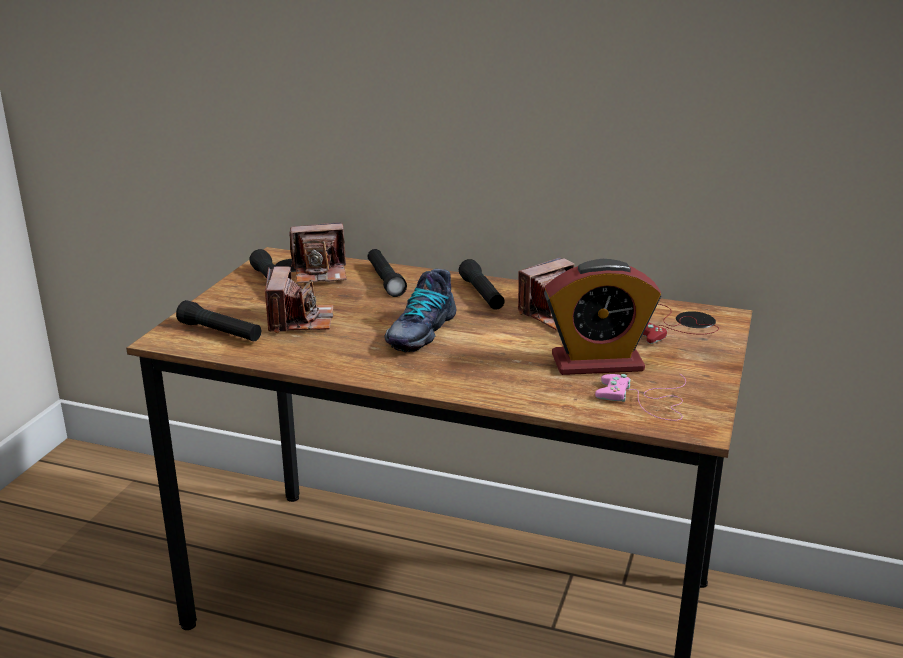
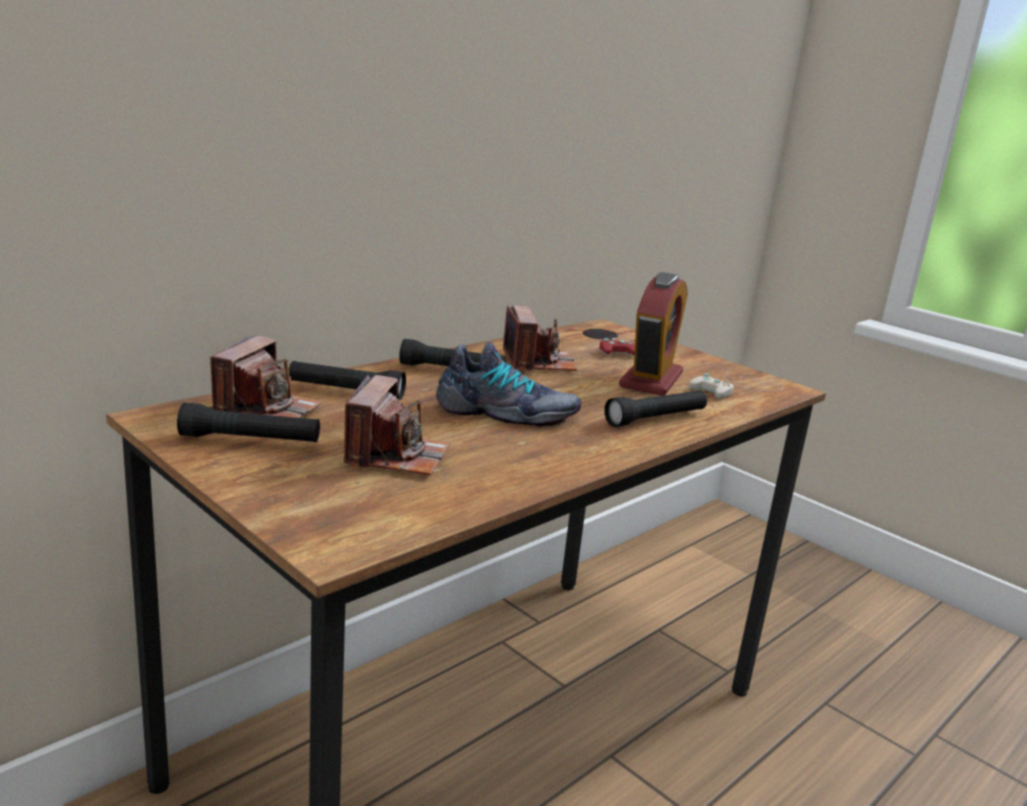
camera: 65 degrees left, 5 degrees down
(220, 332) = (365, 507): black flashlight -> black flashlight (656, 418)
(299, 320) = (396, 456): camera -> camera turned 75 degrees clockwise
(420, 331) = (506, 414): shoe -> shoe turned 45 degrees counterclockwise
(646, 401) = (734, 387): pink game controller -> white game controller

